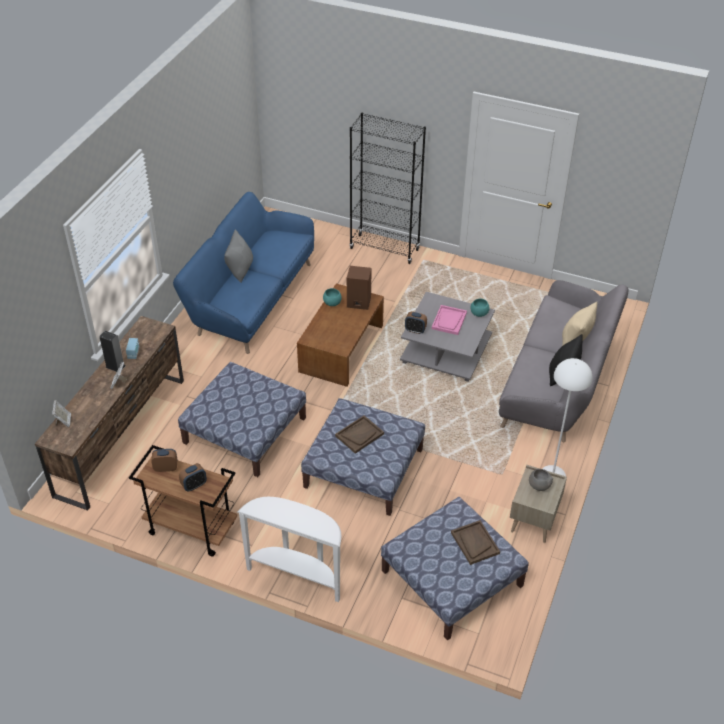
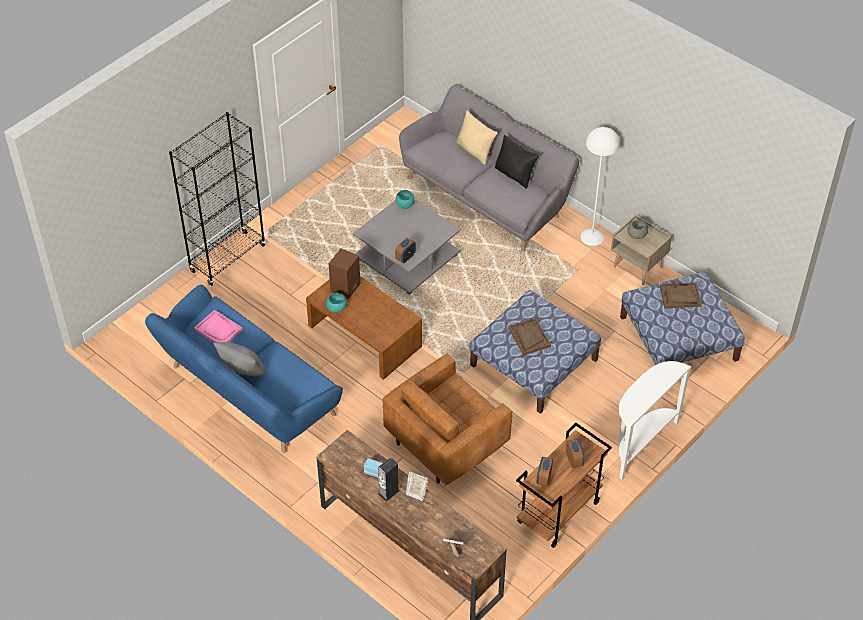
camera: 70 degrees left, 5 degrees up
(245, 430) = (446, 442): ottoman -> brown armchair
(449, 321) = (404, 229): pink tray -> pink tray (218, 329)

